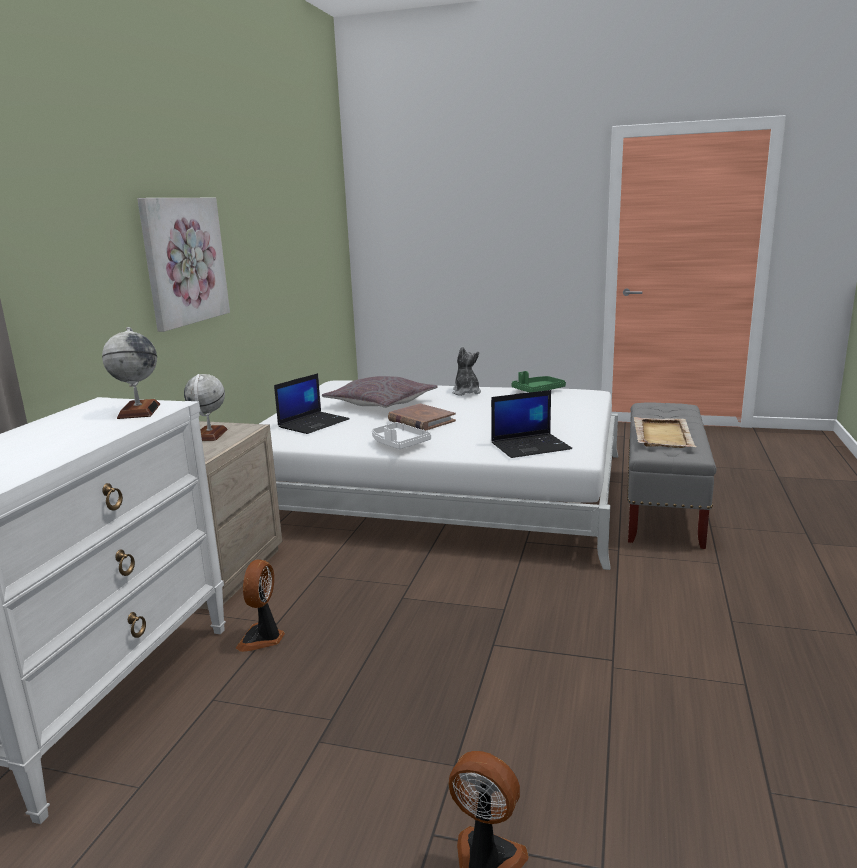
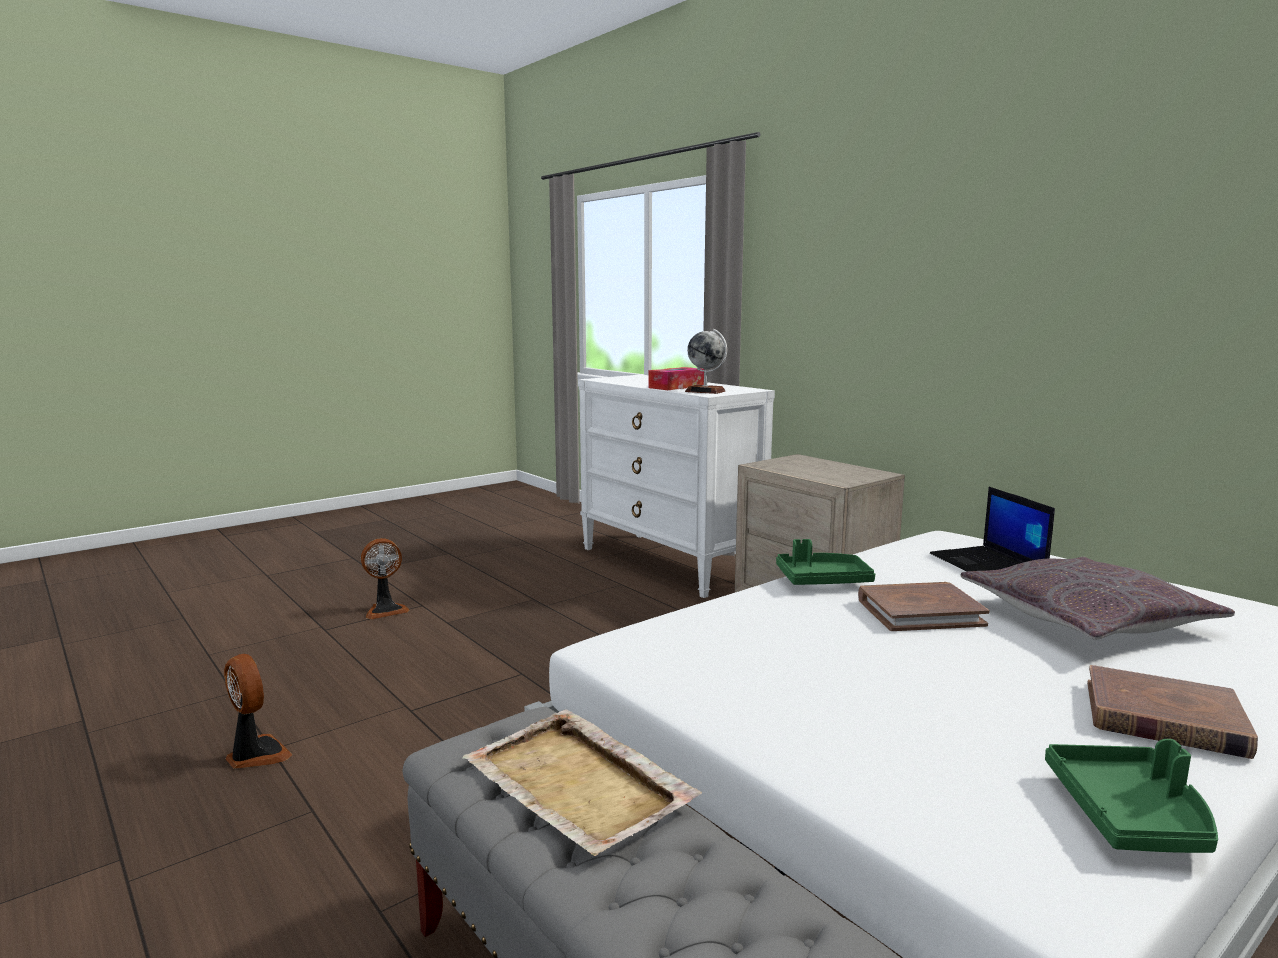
camera: 125 degrees right, 5 degrees down
(91, 430) = (676, 387): none -> tissue box
(183, 261) = (985, 298): picture -> none
(210, 435) = (835, 473): globe -> none
(262, 638) = (672, 606): fan -> fan (256, 755)
(398, 443) = (822, 580): white tray -> green tray
(466, 392) = (1163, 718): plush toy -> brown book
(531, 446) = (694, 640): laptop -> none

